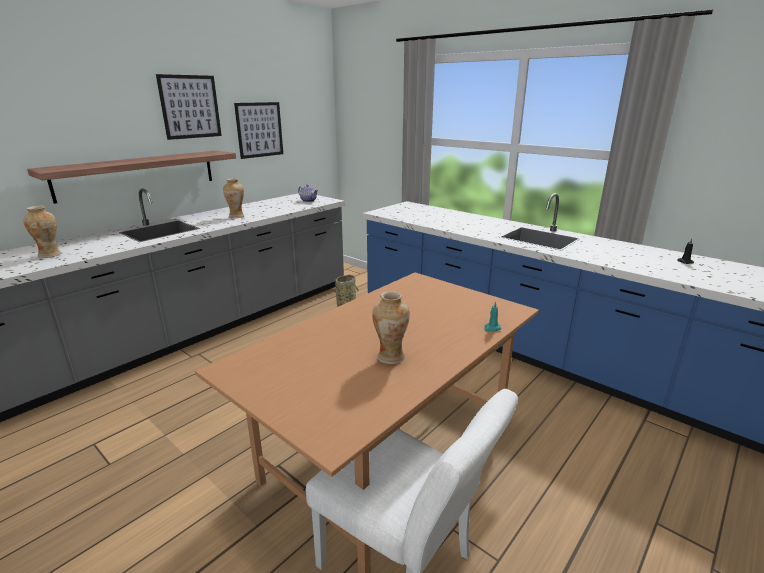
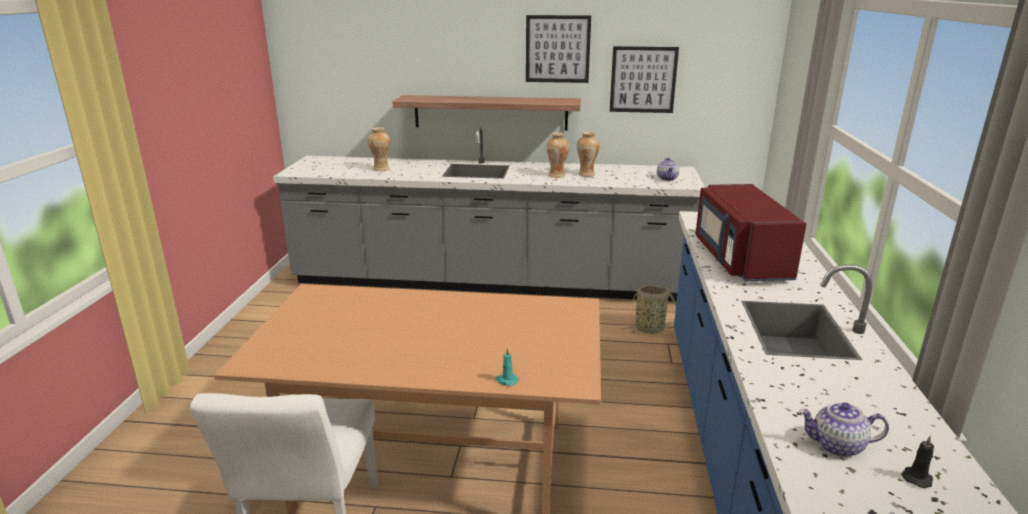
camera: 55 degrees right, 0 degrees up
(390, 357) = (388, 345): vase -> vase (586, 174)
(449, 223) = (739, 259): none -> red microwave
(655, 265) = (837, 446): none -> teapot

